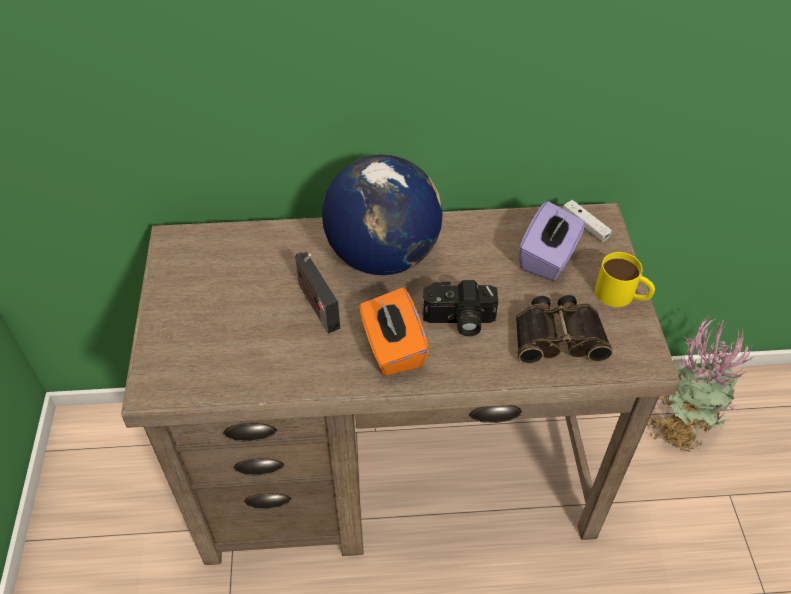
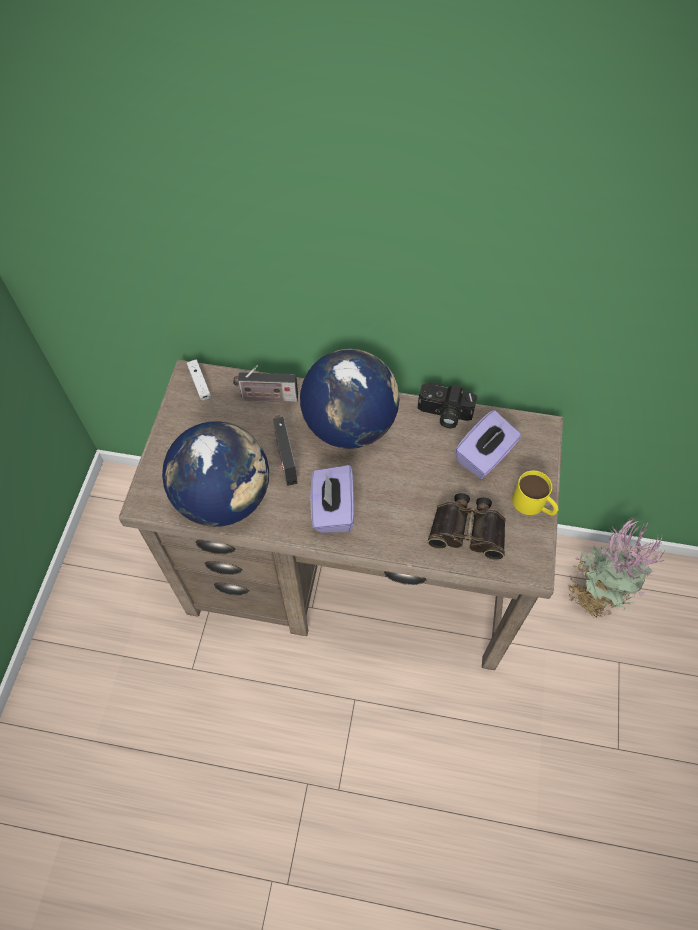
camera: 15 degrees right, 10 degrees up
(254, 362) = (224, 498): none -> globe
(274, 245) = (267, 397): none -> radio
(392, 348) = (332, 510): orange tissue box -> purple tissue box
(459, 321) = (392, 497): camera -> camera (444, 414)
(585, 225) = (527, 433): white game controller -> white game controller (199, 383)

